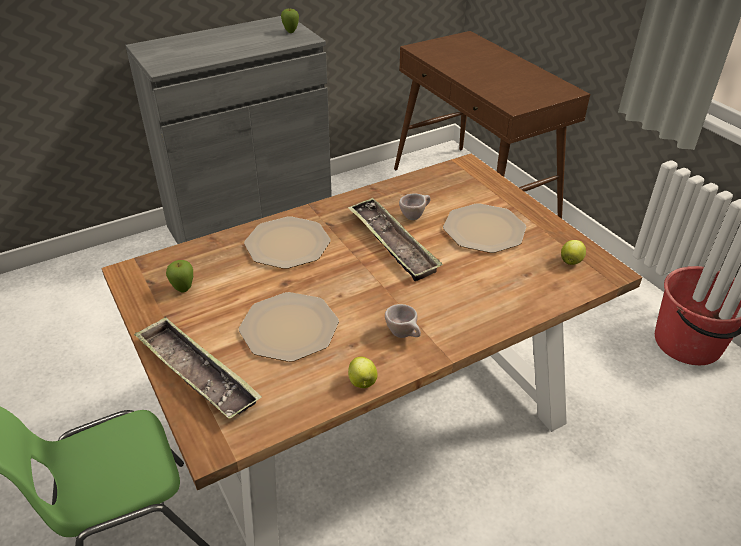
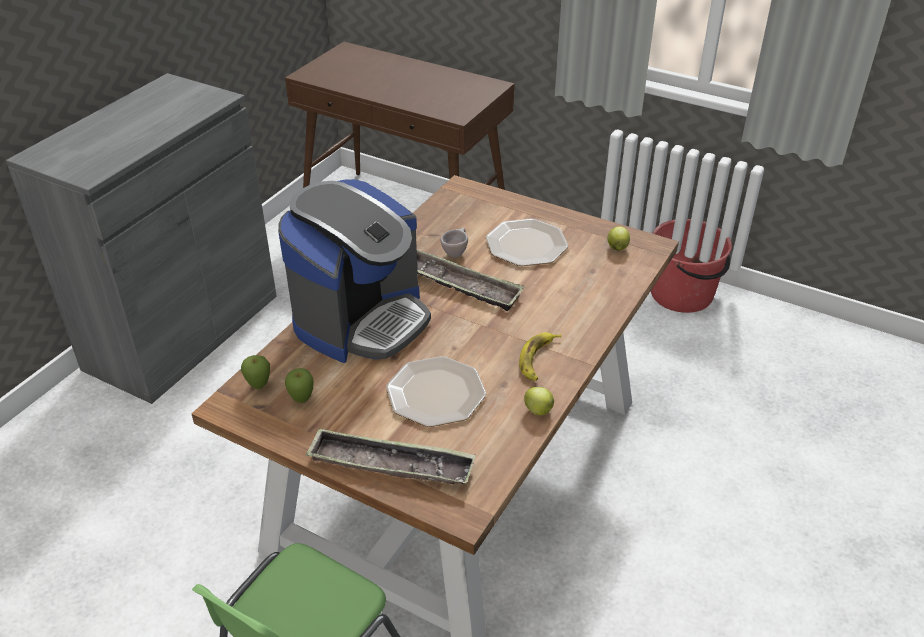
camera: 30 degrees left, 0 degrees up
(288, 243) = (361, 319): plate -> coffee machine
(291, 32) = (194, 94): apple -> apple (259, 386)
(404, 335) = (538, 359): beige cup -> banana

